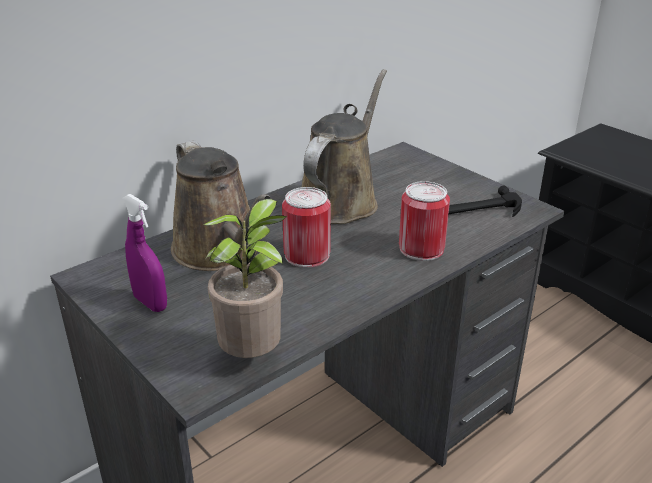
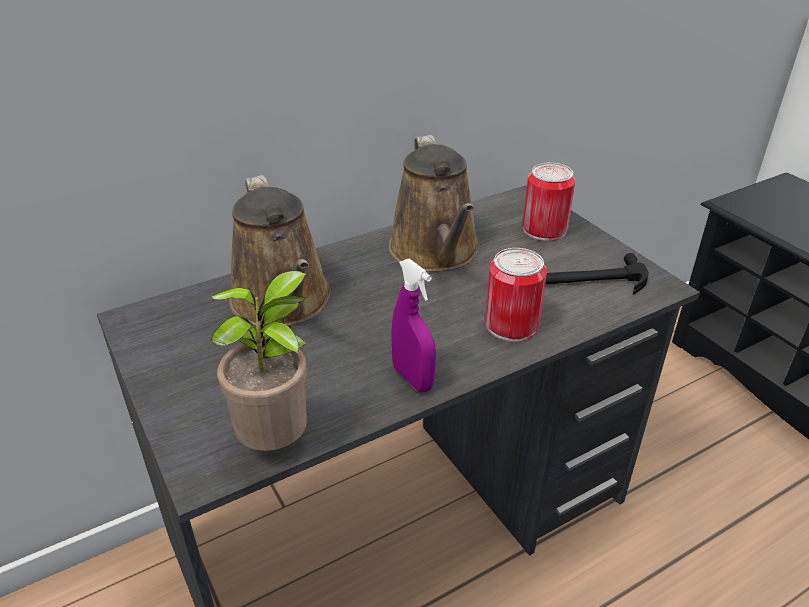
camera: 10 degrees right, 5 degrees up
(150, 303) = (188, 360): purple spray bottle -> purple spray bottle (413, 379)
(307, 255) = (377, 319): can -> can (544, 229)
(340, 200) = (436, 252): brown watering can -> brown watering can turned 135 degrees clockwise

